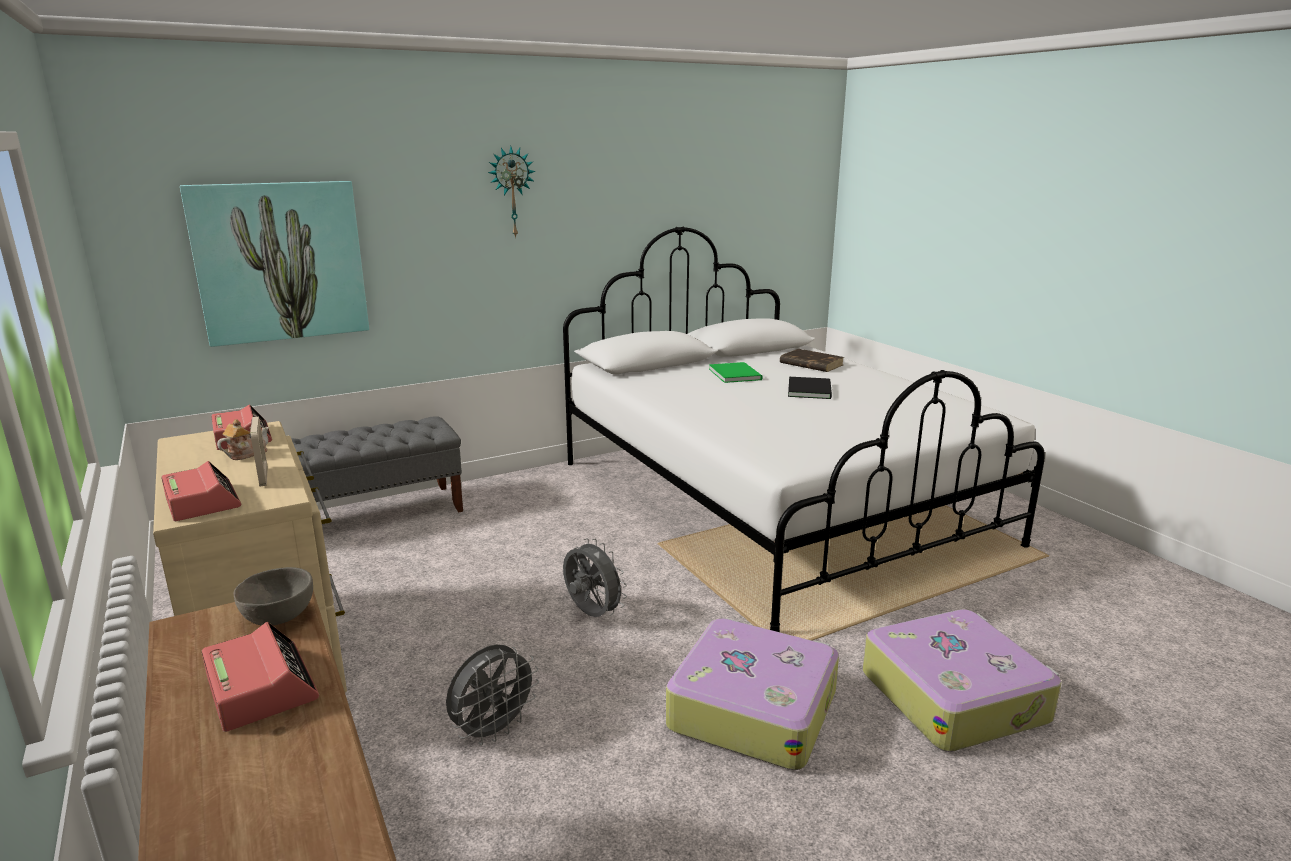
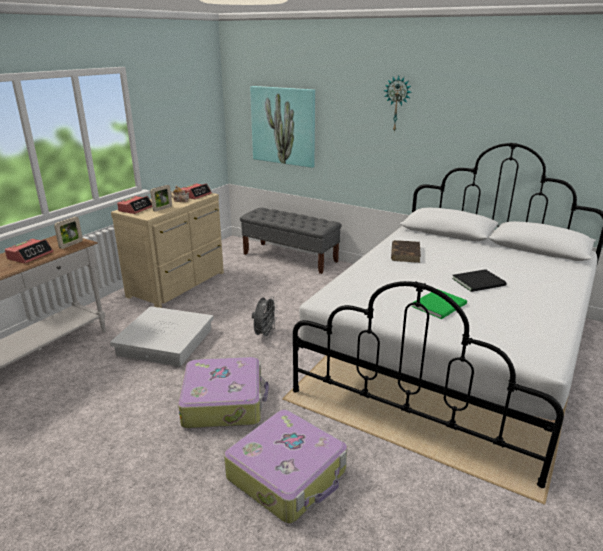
camera: 60 degrees right, 5 degrees up
(278, 617) = (71, 244): grey bowl -> picture frame
(493, 731) = (166, 342): grey fan -> white storage box
(735, 374) = (470, 255): green book -> green book (441, 305)
(810, 364) = (540, 272): brown book -> brown book (405, 253)

